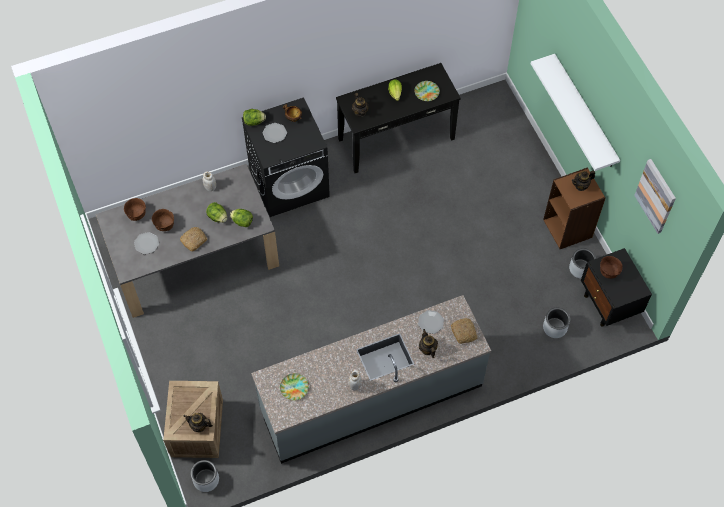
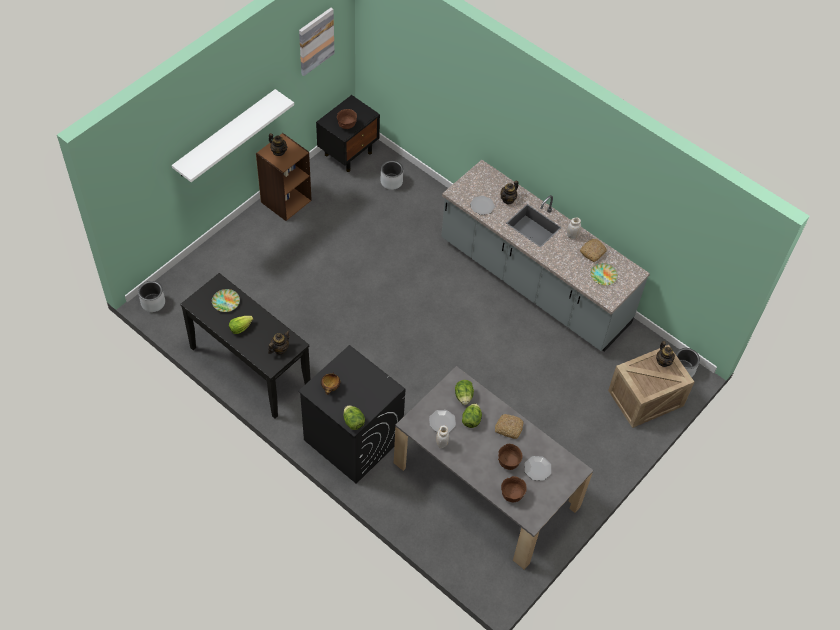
camera: 120 degrees left, 5 degrees down
(274, 133) = (357, 396): plate -> plate (442, 422)
(464, 332) = (477, 181): bread -> bread (592, 252)
(581, 268) = (323, 181): grey planter -> grey planter (153, 302)

